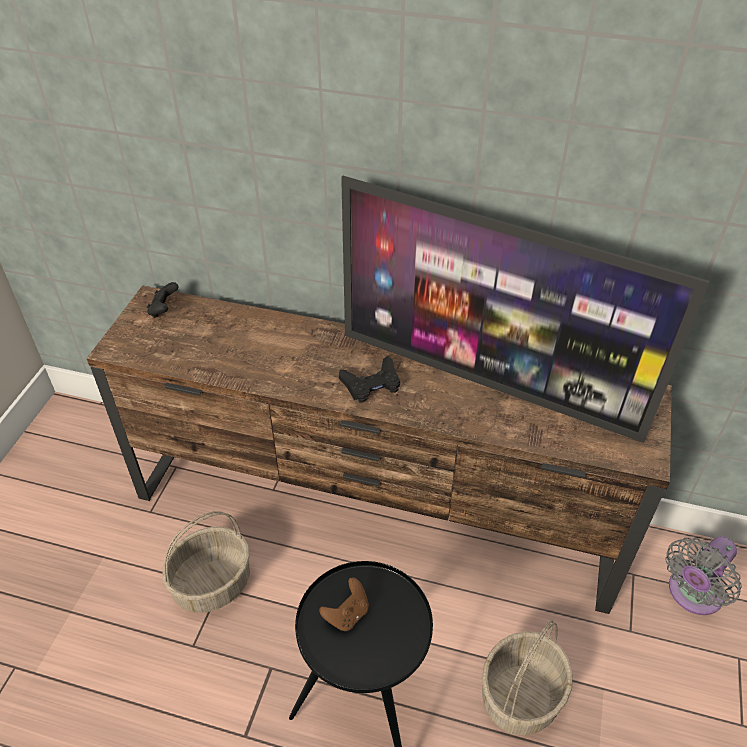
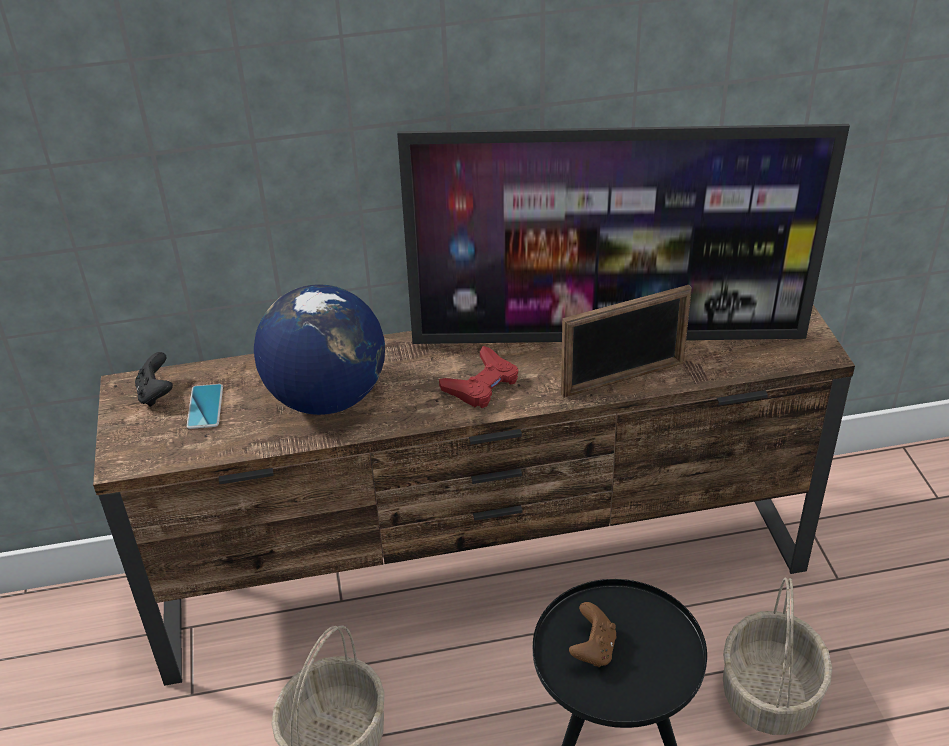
camera: 25 degrees left, 5 degrees down
(185, 331) = (205, 407): none -> phone
(263, 353) = (326, 397): none -> globe
(371, 384) = (482, 384): black game controller -> red game controller
(475, 420) = (623, 379): none -> picture frame
(692, 594) = (874, 515): grey fan -> none

